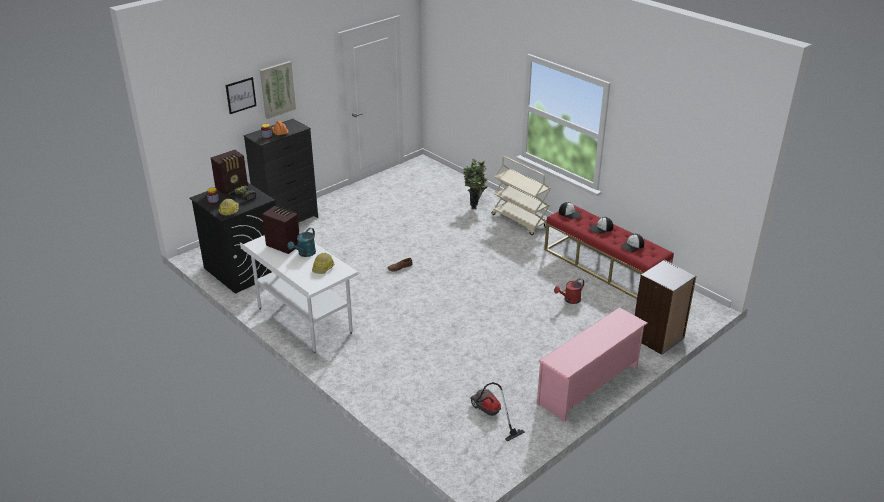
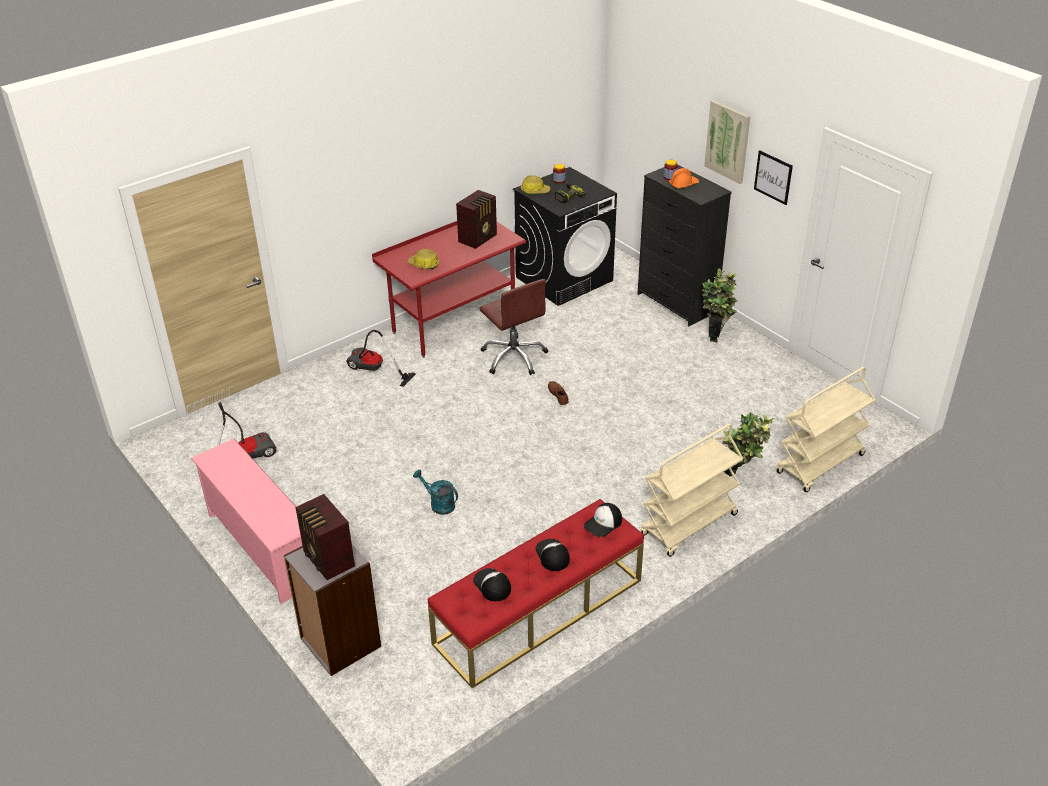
camera: 95 degrees right, 5 degrees up
(232, 187) = (592, 189): radio -> radio (328, 560)
(241, 95) = (687, 114): picture -> picture (773, 177)
(304, 321) = (454, 324): white desk -> red desk
(305, 254) = (457, 252): turquoise watering can -> turquoise watering can (438, 504)
(328, 208) = (716, 334): none -> potted plant
(353, 288) = (514, 357): none -> brown office chair
(370, 358) = (373, 371): none -> vacuum cleaner
(460, 181) = (820, 464): none -> beige cart
(569, 300) = (454, 555): red watering can -> none

